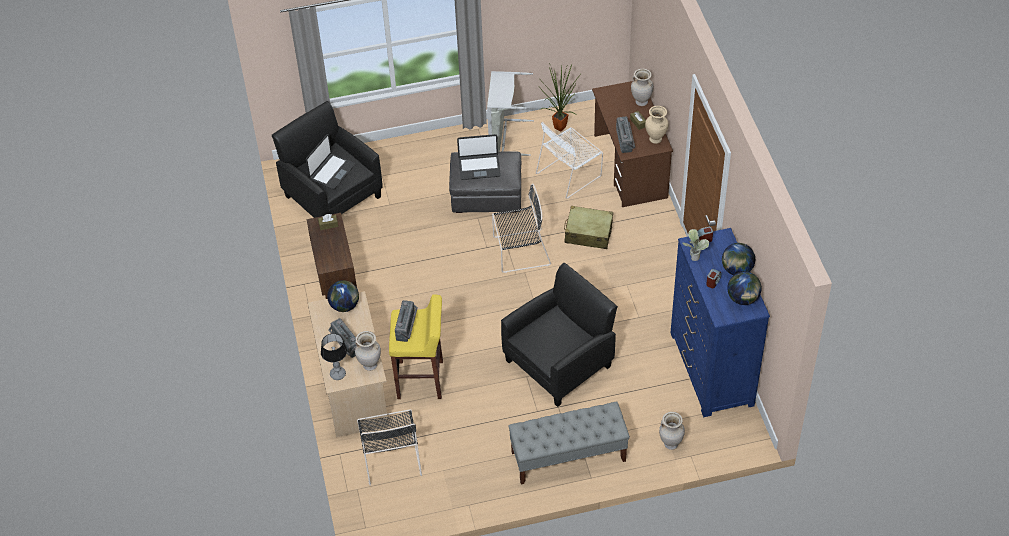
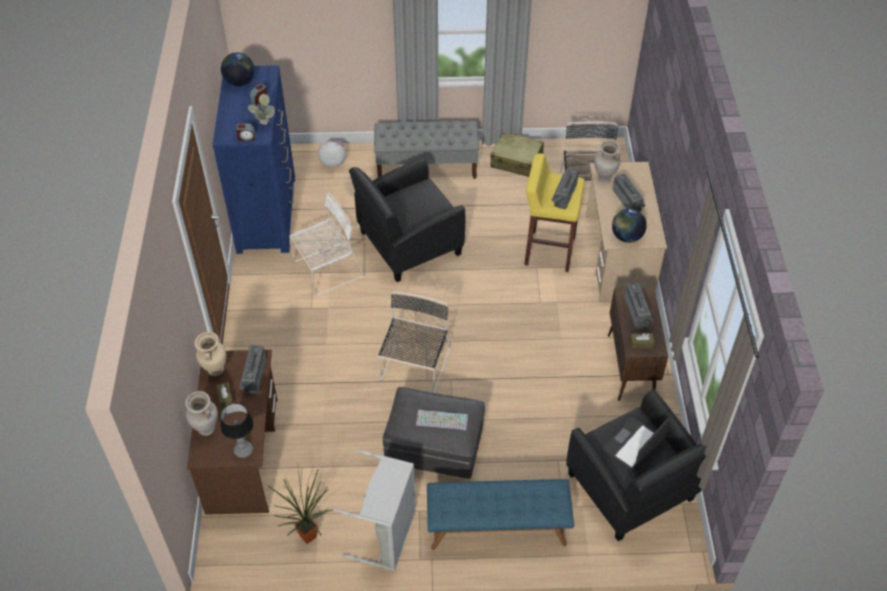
camera: 170 degrees left, 0 degrees up
(331, 250) = (638, 312): none -> radio
(337, 374) = (637, 175): table lamp -> table lamp (244, 450)
(428, 155) = (497, 528): none -> blue bench
(479, 167) = (441, 421): laptop -> keyboard
(519, 251) = (414, 367): black chair -> black chair turned 105 degrees clockwise
(570, 174) = (321, 460): white chair -> white chair (326, 270)
(588, 233) = (329, 374): beige suitcase -> beige suitcase (516, 161)
(670, 443) = (333, 162): beige vase -> plush toy
(737, 270) = (230, 106): globe -> none

